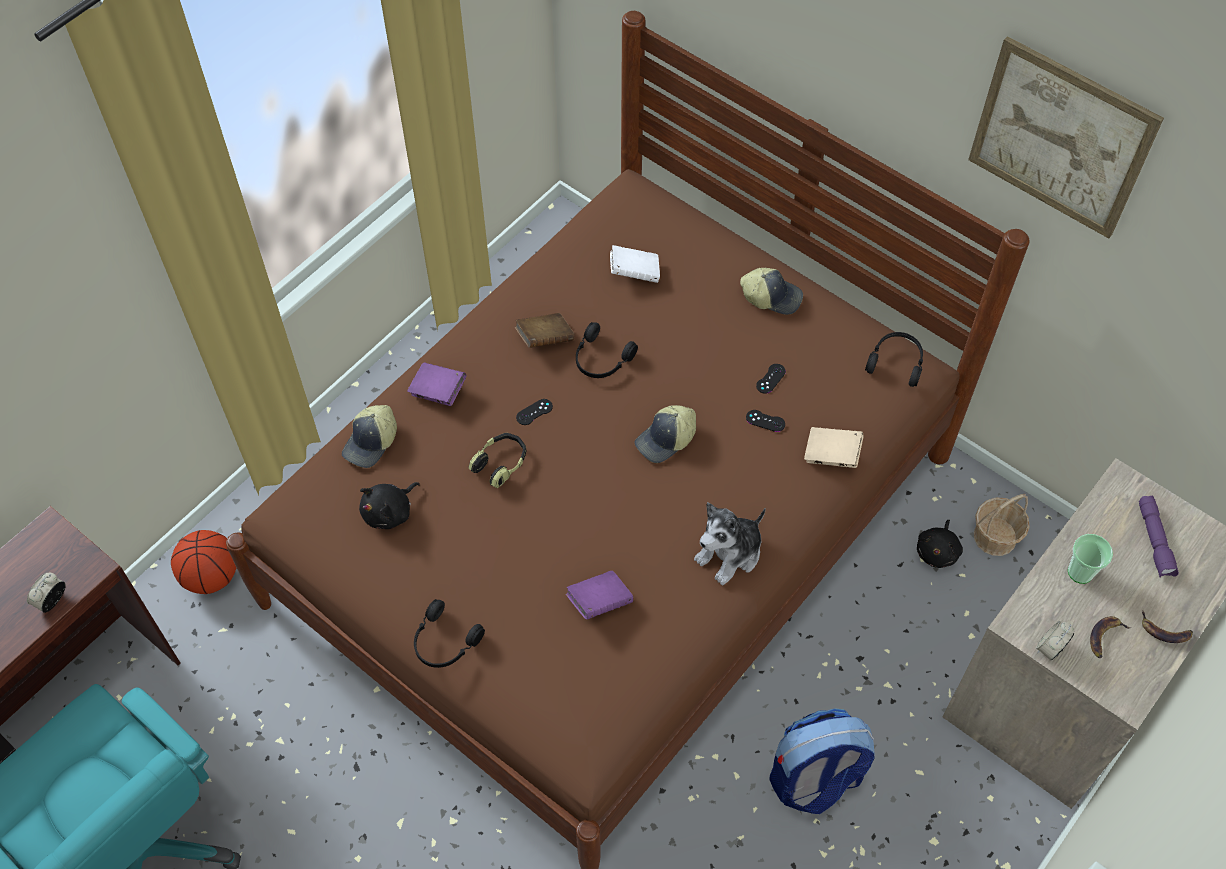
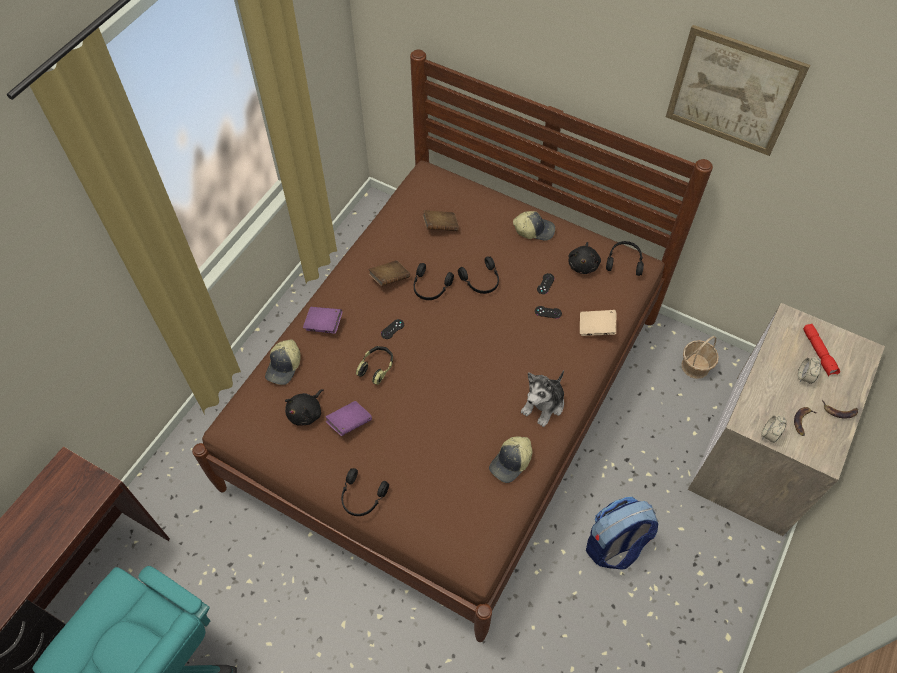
camera: 10 degrees left, 0 degrees up
(52, 600) = (76, 514): alarm clock -> alarm clock (804, 376)
(211, 576) = (181, 475): basketball -> none
(599, 602) = (463, 451): purple book -> purple book (349, 423)
(634, 272) = (440, 226): white book -> brown book
(666, 440) = (485, 335): cap -> cap (511, 463)
(677, 361) = (481, 281): none -> black headphones
(937, 551) = (661, 381): black plush toy -> black plush toy (583, 264)
(1080, 572) = (776, 381): cup -> none
(1155, 541) = (819, 353): purple flashlight -> red flashlight

